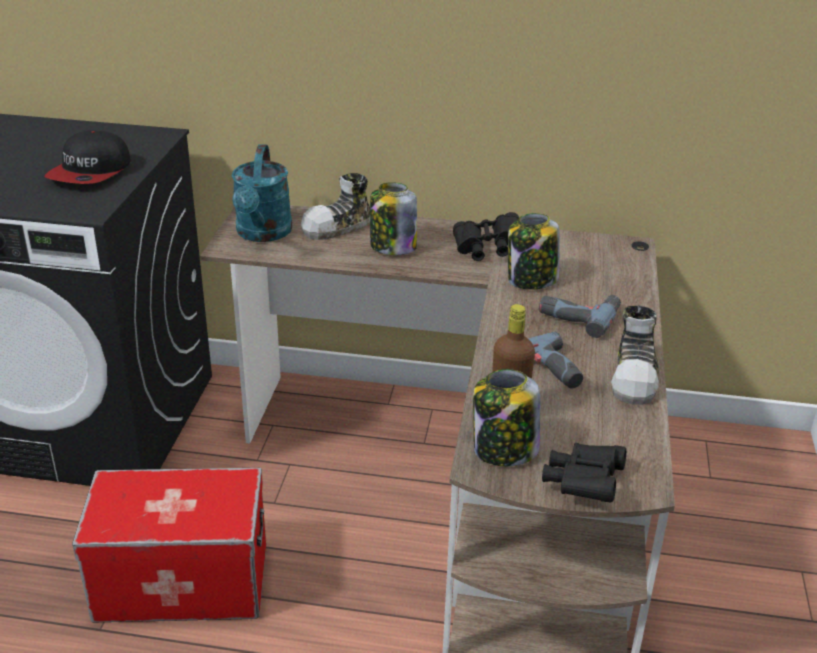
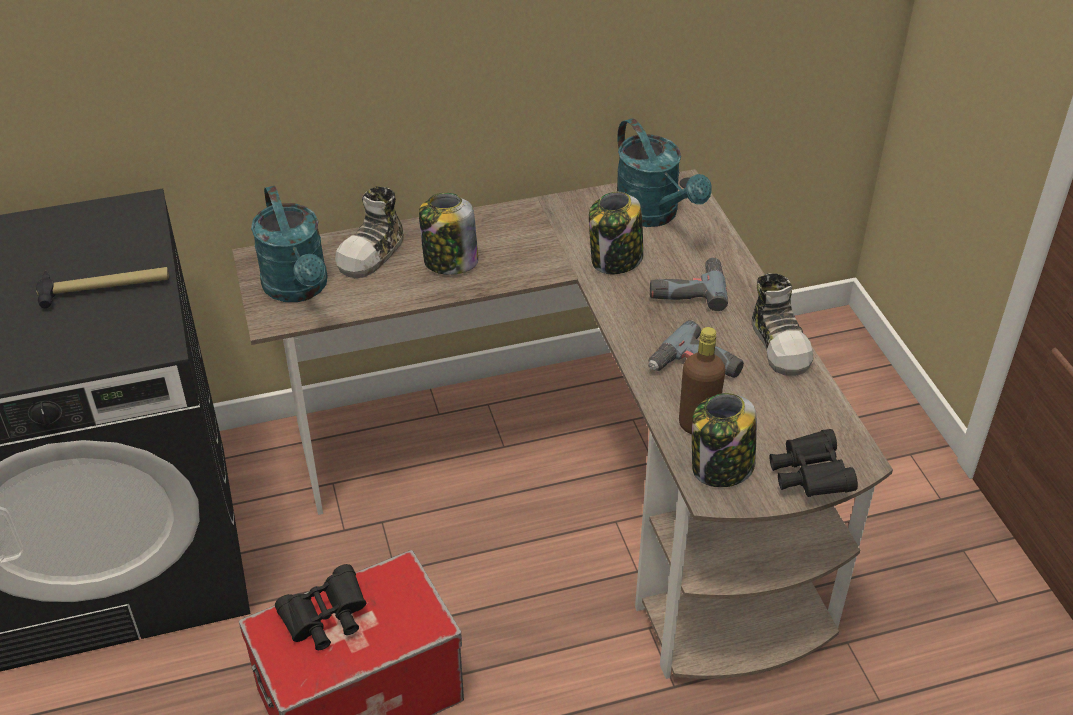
camera: 25 degrees left, 10 degrees up
(91, 172) = (105, 288): cap -> hammer
(486, 249) = (546, 234): black binoculars -> black binoculars (325, 620)
(591, 259) = (654, 215): none -> turquoise watering can

